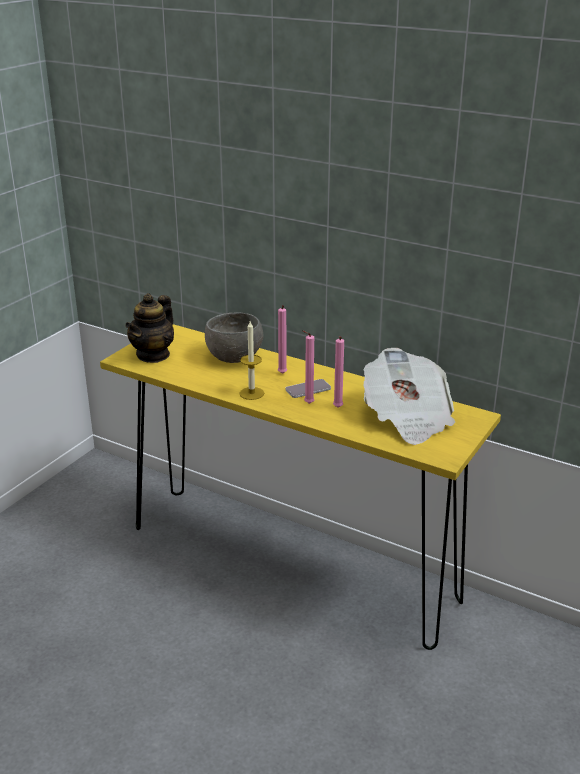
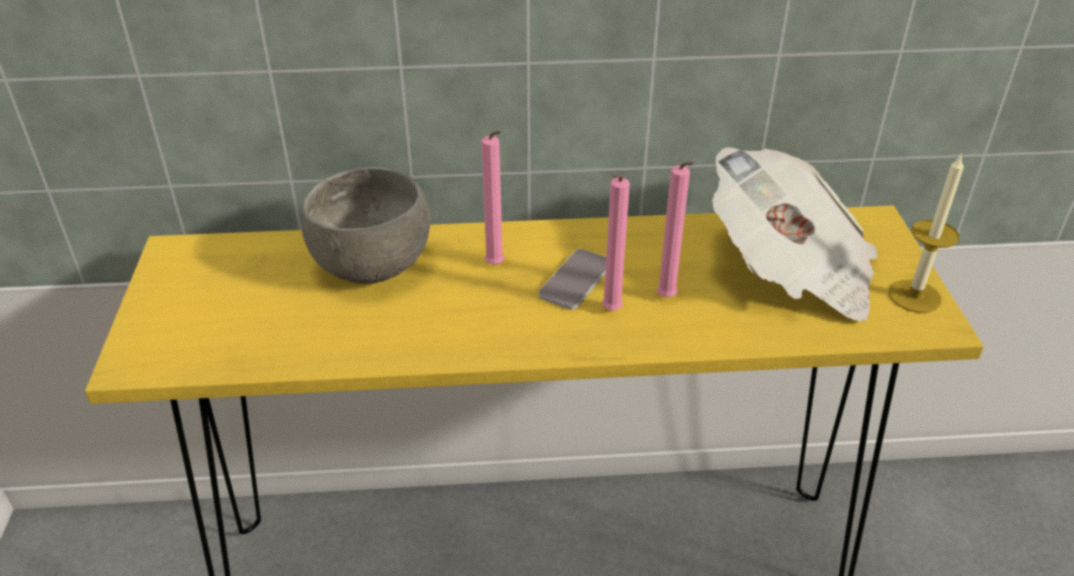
camera: 35 degrees left, 10 degrees up
(153, 355) = (197, 324): teapot -> none
(251, 393) = (489, 333): candle -> candle (914, 296)

